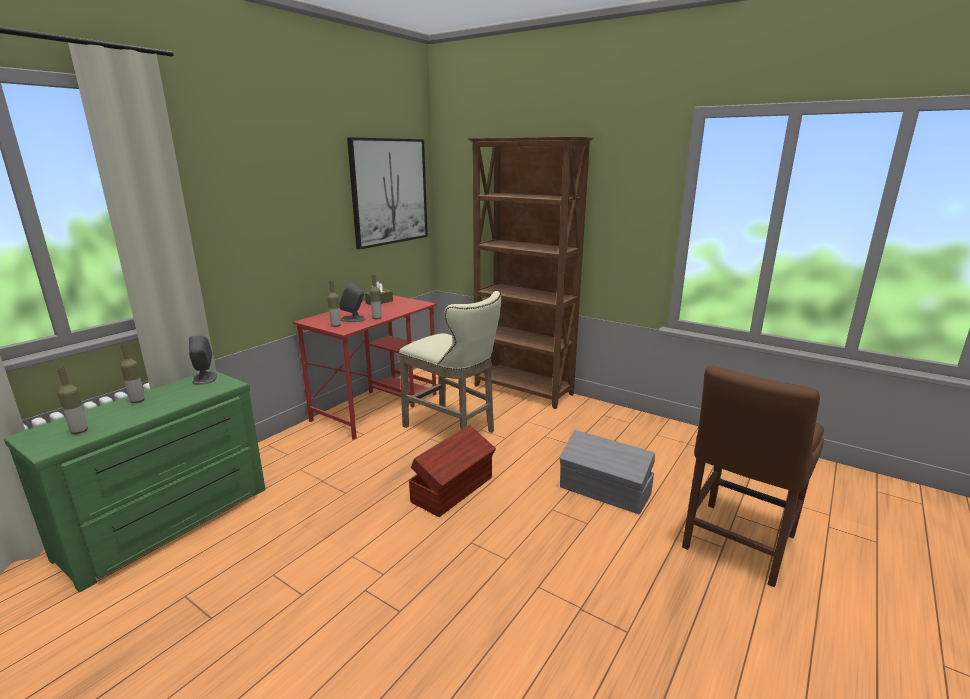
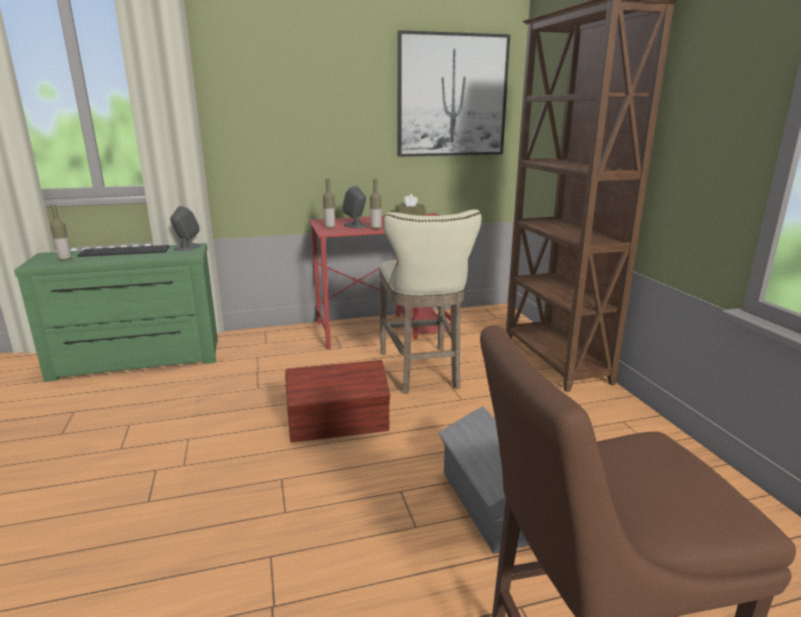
camera: 40 degrees right, 0 degrees up
(137, 401) = (126, 251): bottle -> keyboard

